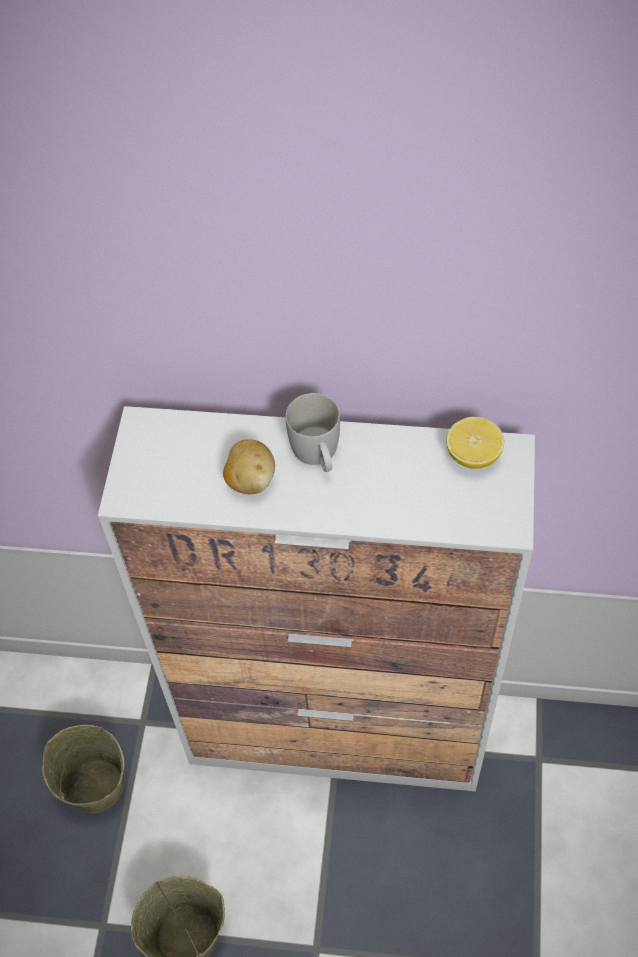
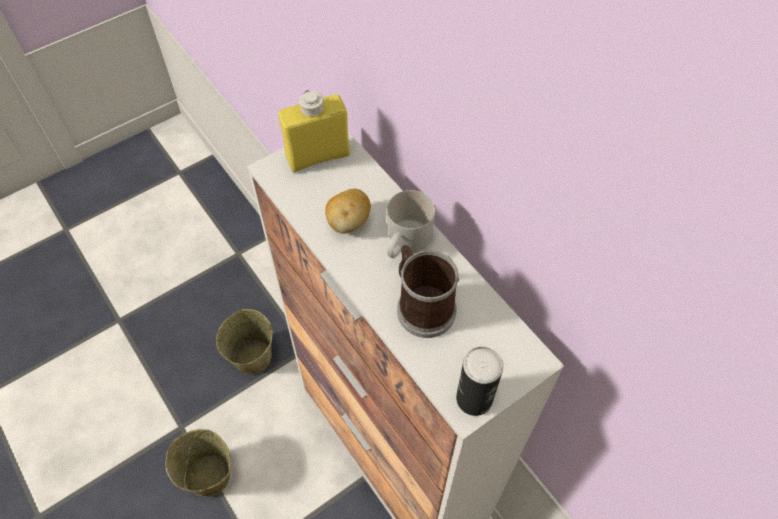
camera: 45 degrees right, 0 degrees up
(150, 451) = (318, 156): none -> yellow bottle
(389, 488) = (421, 306): none -> mug
(473, 455) = (502, 338): lemon -> none
(506, 515) = (474, 398): none -> can

